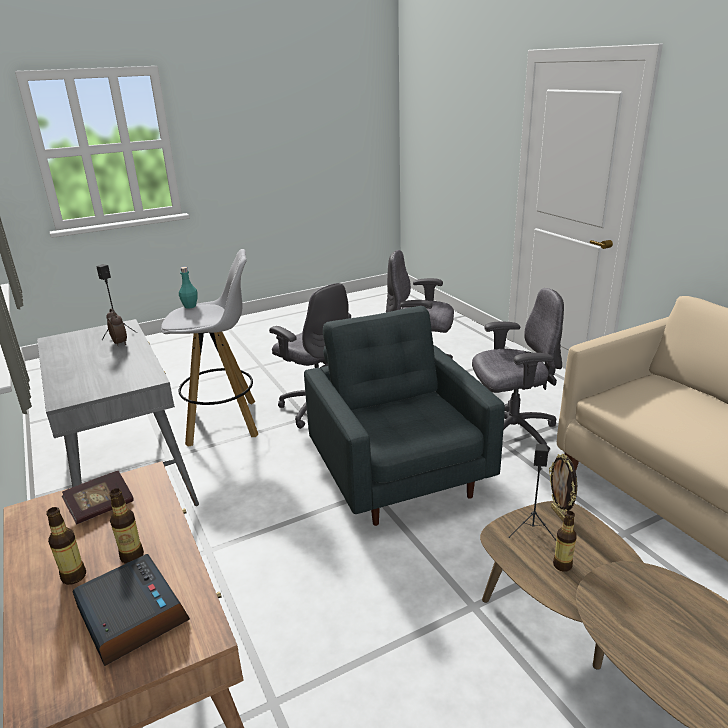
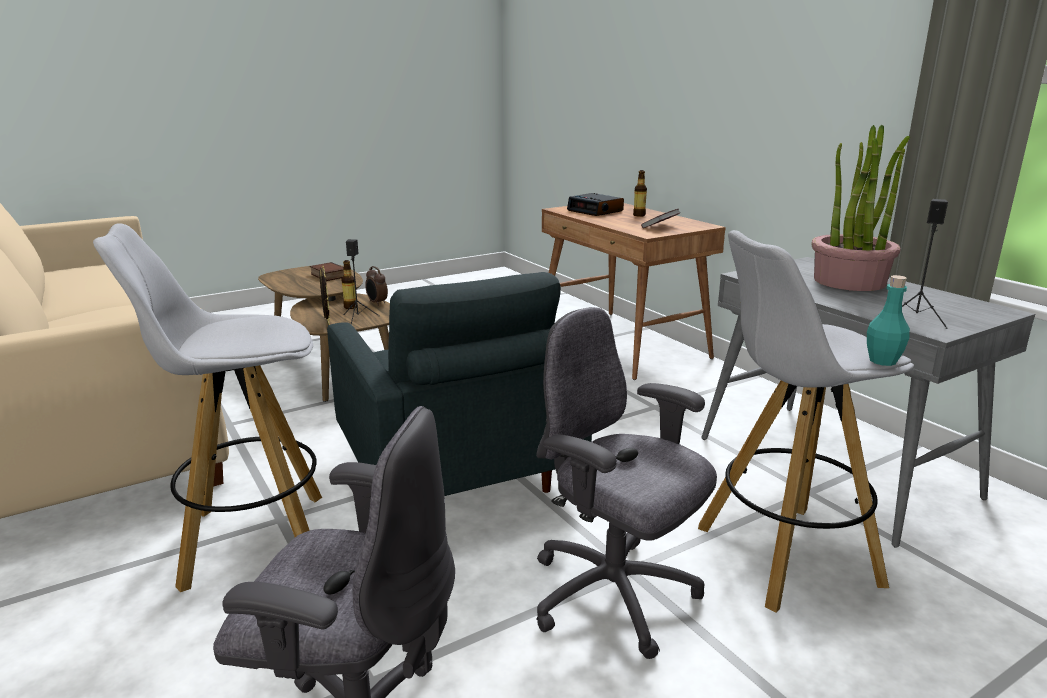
camera: 175 degrees right, 5 degrees down
(85, 369) = (849, 281): none -> potted plant
(120, 343) = (875, 306): alarm clock -> alarm clock (377, 303)
(132, 556) = (616, 218): bottle -> none
(511, 432) = (251, 540): grey office chair -> white stool
(663, 649) = (328, 275): none -> book

